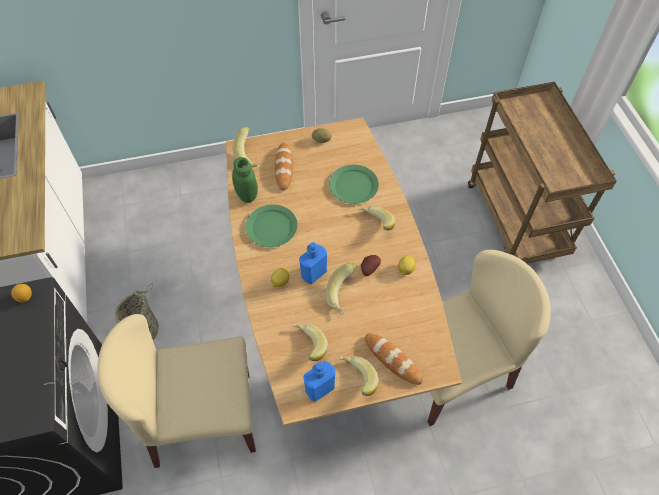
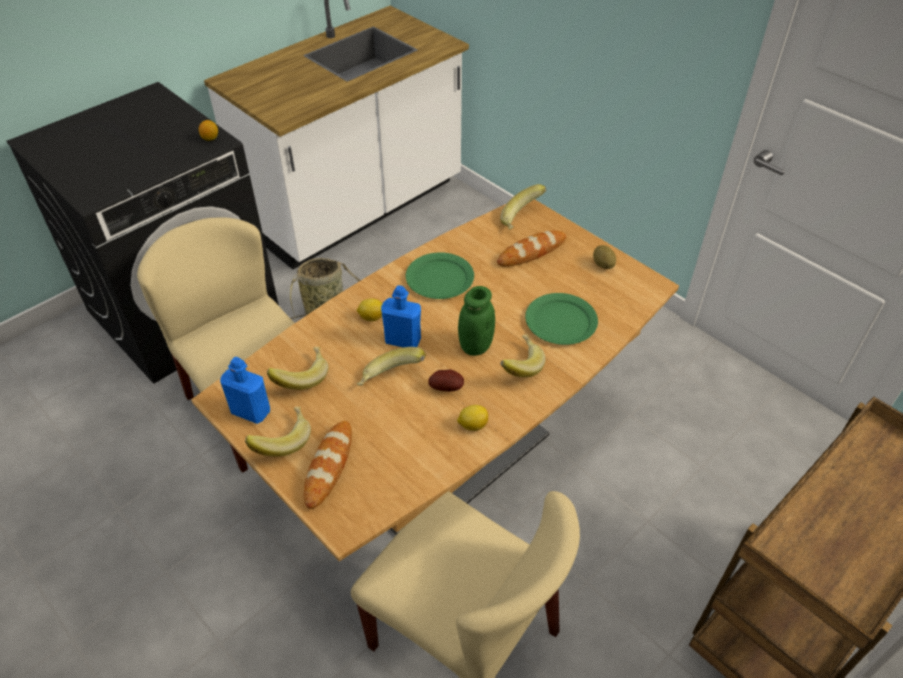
camera: 60 degrees right, 10 degrees down
(247, 195) = (466, 241): green jar -> green jar (475, 346)

